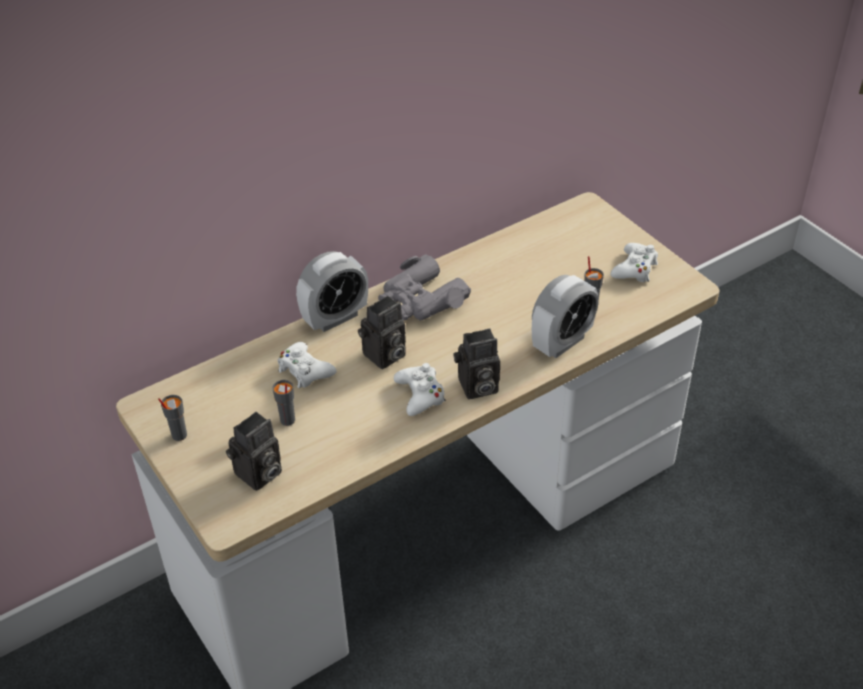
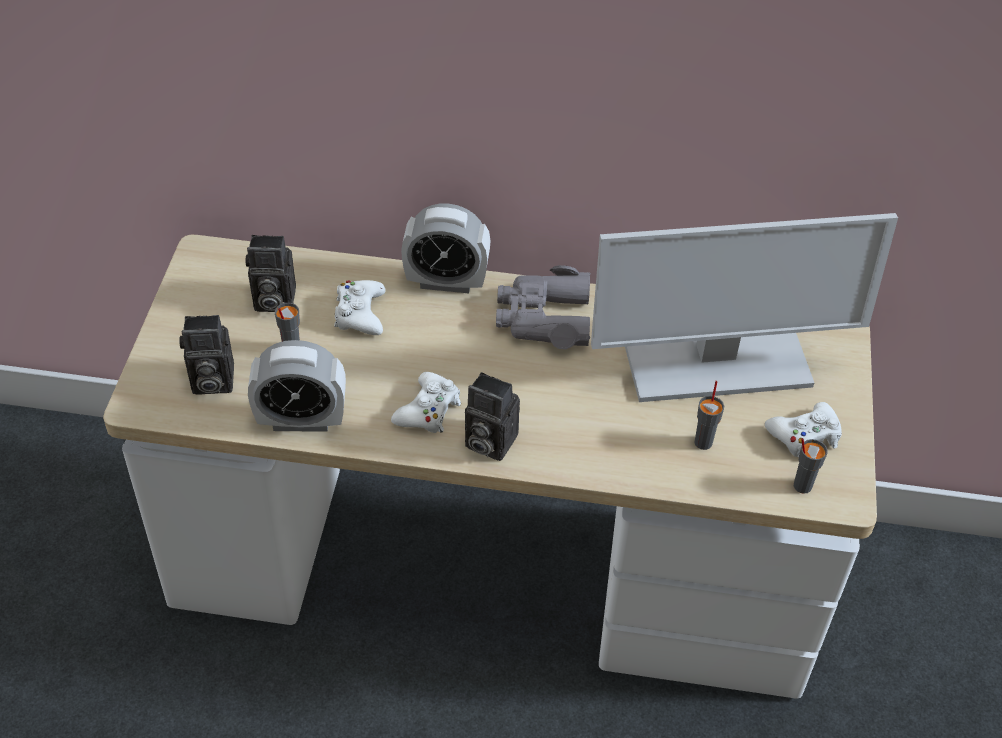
camera: 40 degrees right, 5 degrees up
(179, 435) = (195, 299): grey cup -> grey cup (802, 485)
(384, 357) = (442, 350): camera -> camera (272, 301)
(544, 263) = (715, 363): none -> monitor
(562, 342) = (626, 458): alarm clock -> alarm clock (301, 420)

